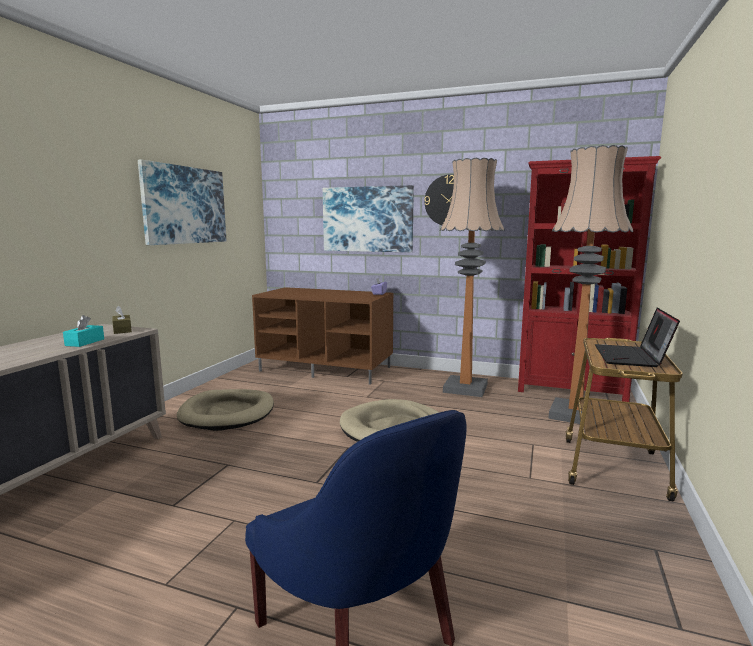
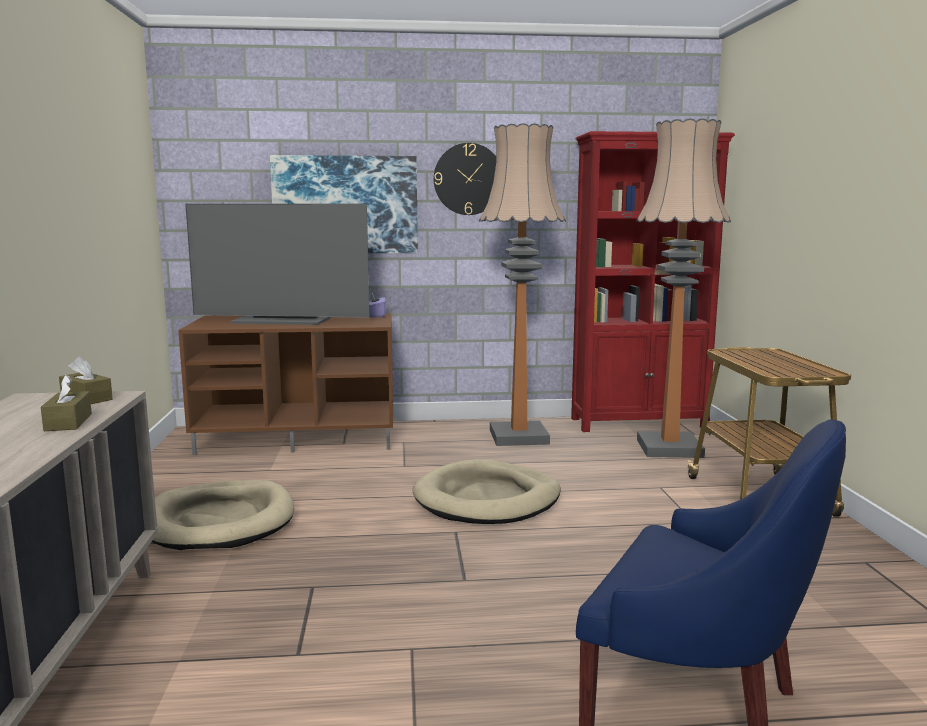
camera: 25 degrees left, 0 degrees up
(85, 342) = (68, 422): turquoise tissue box -> brown tissue box
(185, 205) = (82, 180): picture -> none
(317, 293) = (282, 321): none -> television
(632, 357) = (783, 364): laptop -> none

